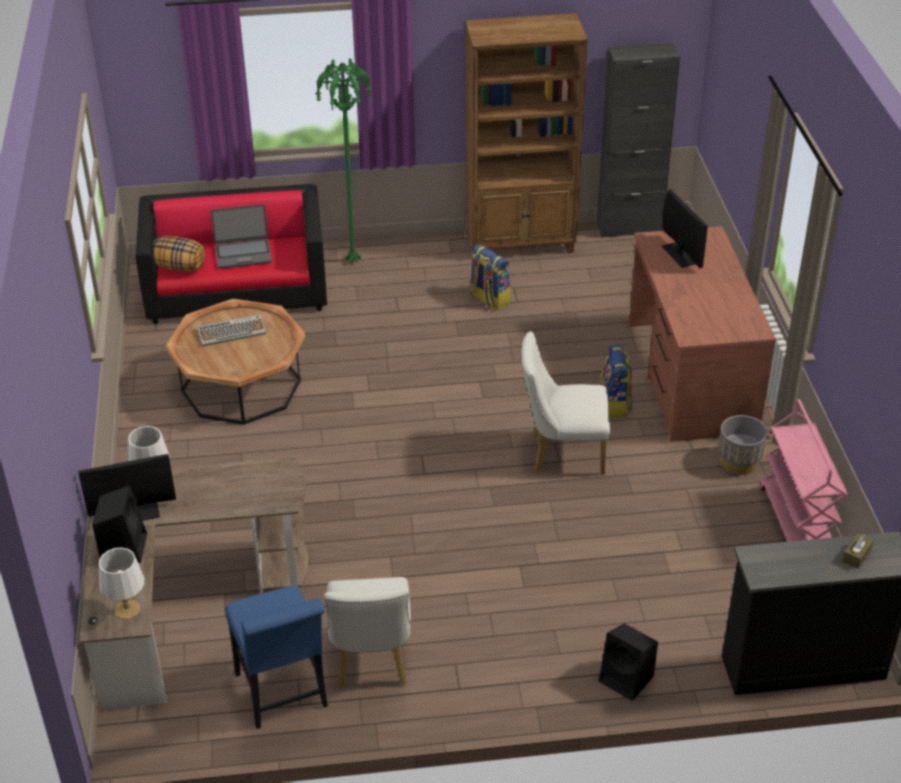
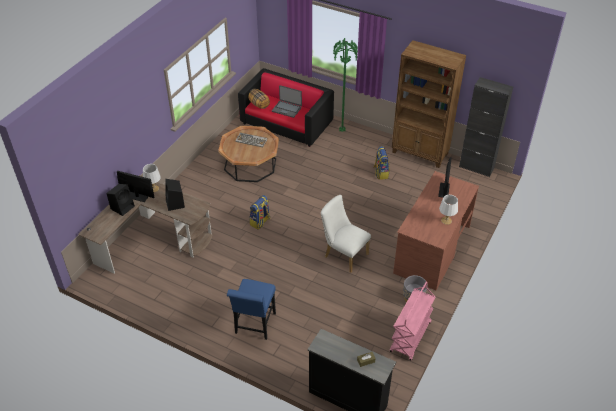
camera: 35 degrees right, 5 degrees up
(127, 609) = (102, 231): white table lamp -> white table lamp (446, 220)
(283, 695) = (152, 293): blue chair -> blue chair (254, 326)
(371, 663) = (191, 298): white chair -> none
(615, 405) = (386, 245): backpack -> backpack (260, 222)
(627, 679) = (275, 360): black speaker -> black speaker (175, 204)

